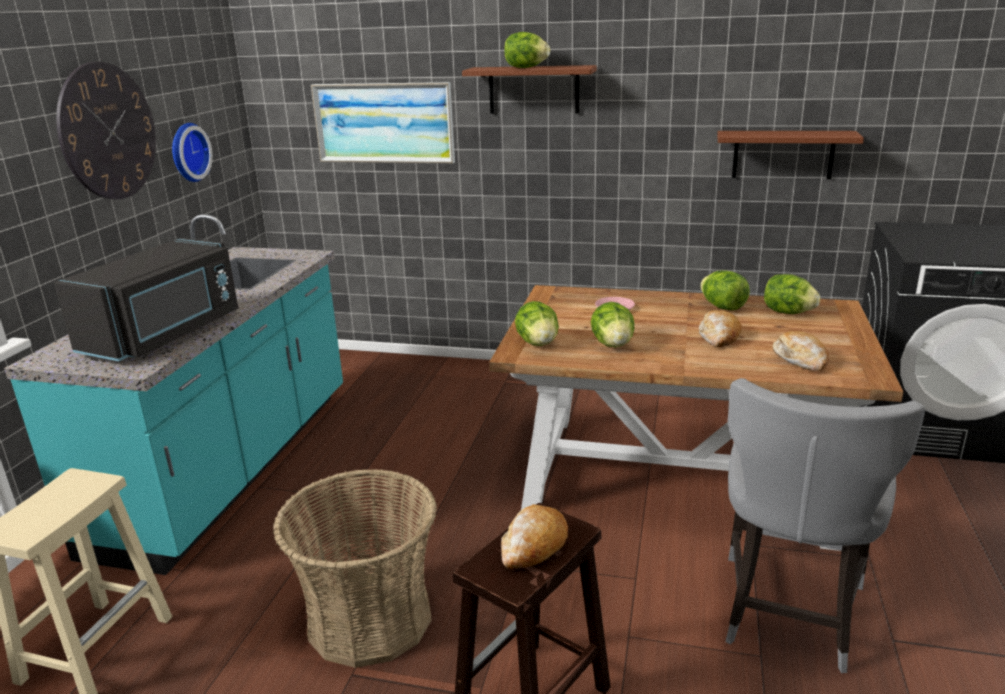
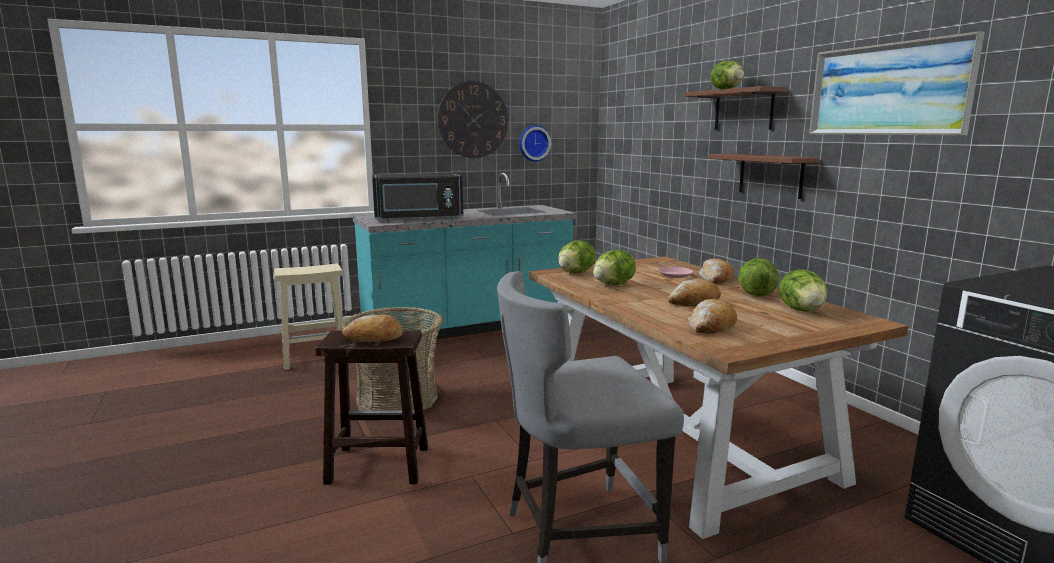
camera: 50 degrees right, 10 degrees down
(384, 123) = (657, 136): picture -> picture (887, 90)
(652, 300) = (715, 279): none -> bread
(783, 154) = (946, 176): brown shelf -> brown shelf (771, 175)

